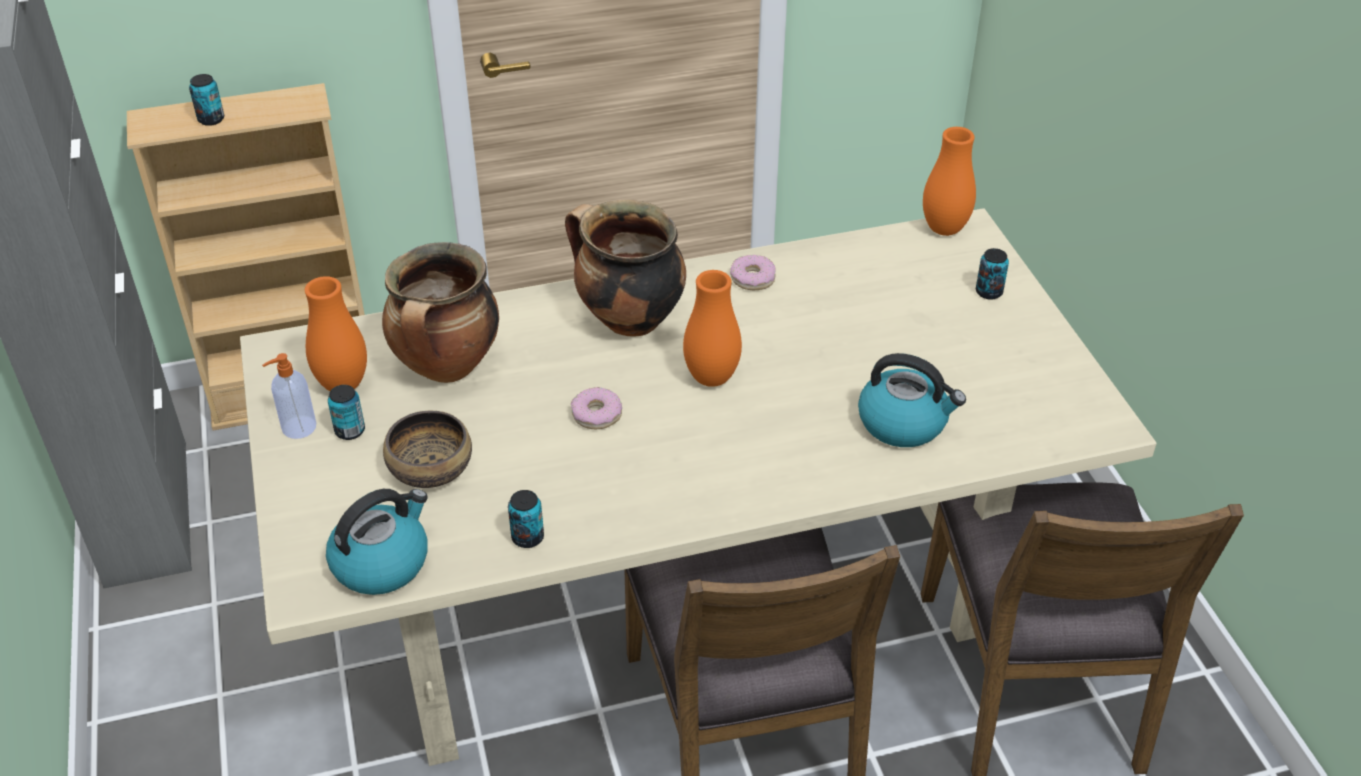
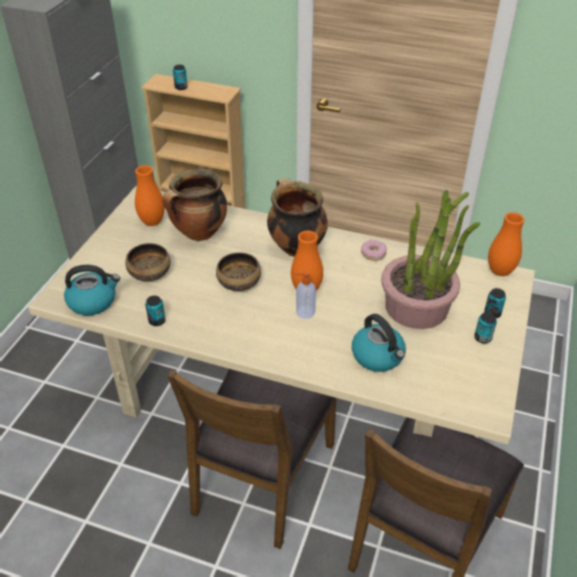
camera: 35 degrees right, 0 degrees up
(297, 428) = (118, 231): soap dispenser -> soap dispenser (304, 312)
(350, 431) = (136, 242): can -> can (482, 338)
(597, 414) = (239, 282): donut -> bowl
(887, 328) = (417, 307): none -> potted plant

